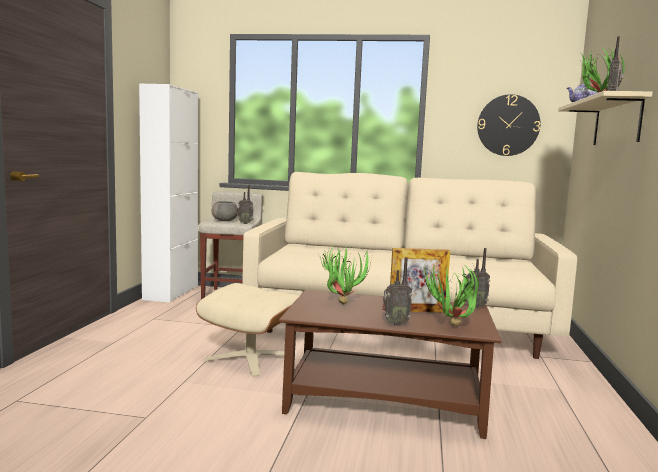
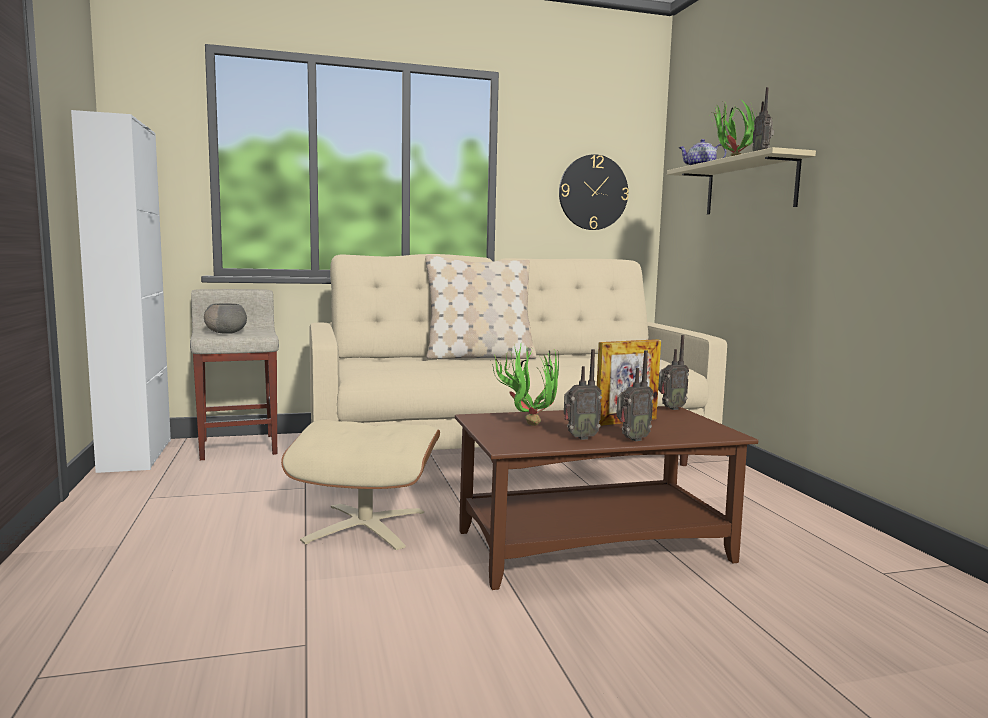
camera: 25 degrees left, 0 degrees up
(245, 223) = (263, 334): radio -> radio (579, 437)
(383, 251) = (479, 357): none -> beige pillow
(450, 327) = (692, 434): potted plant -> none

